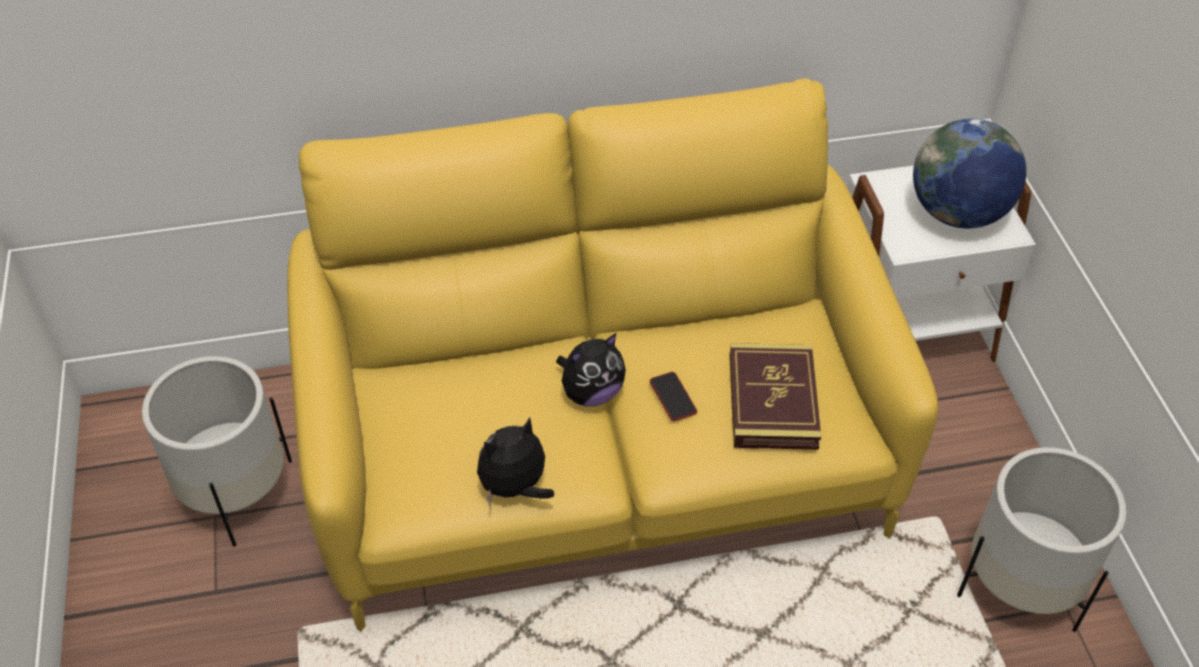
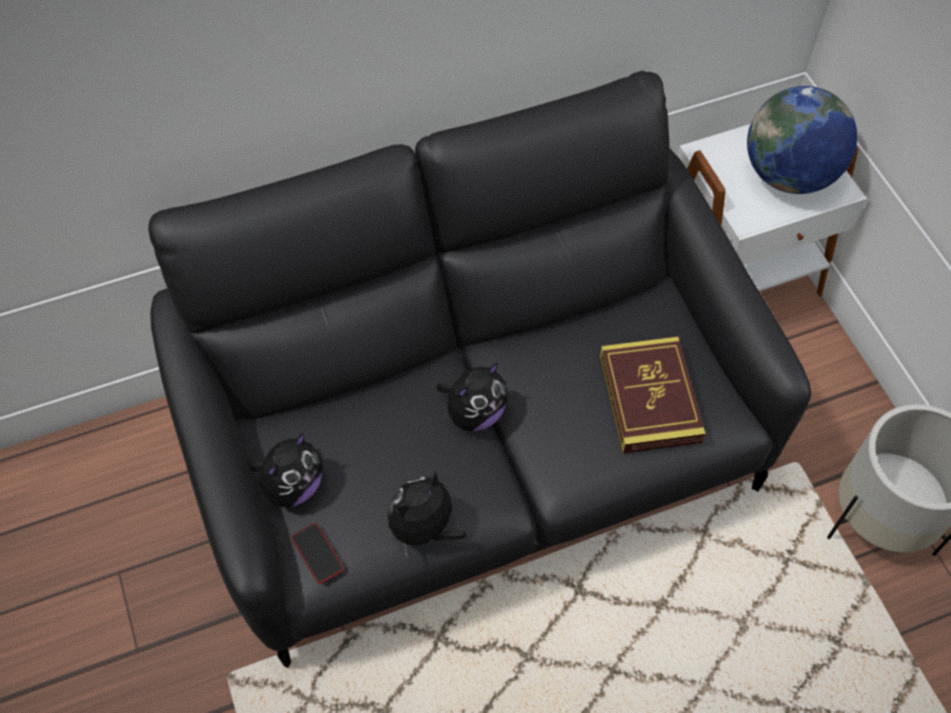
camera: 10 degrees left, 10 degrees up
(236, 493) = (134, 544): white planter -> none
(394, 430) = (293, 485): none -> plush toy
(600, 452) = (475, 445): yellow sofa -> black sofa
(673, 397) = (555, 408): phone -> phone (317, 553)

